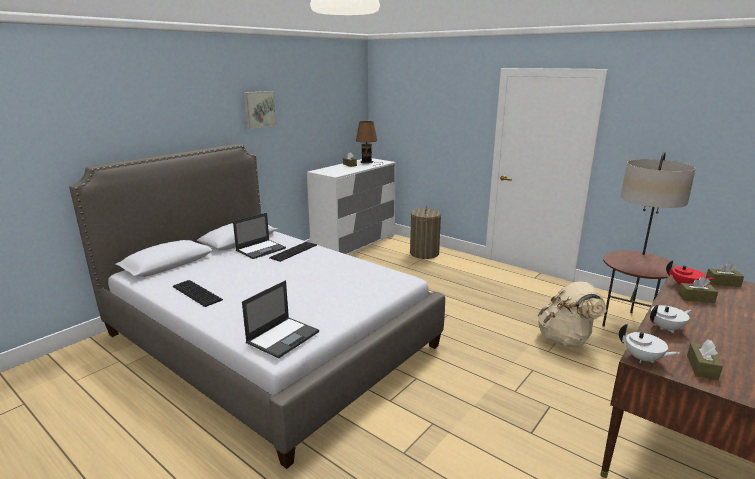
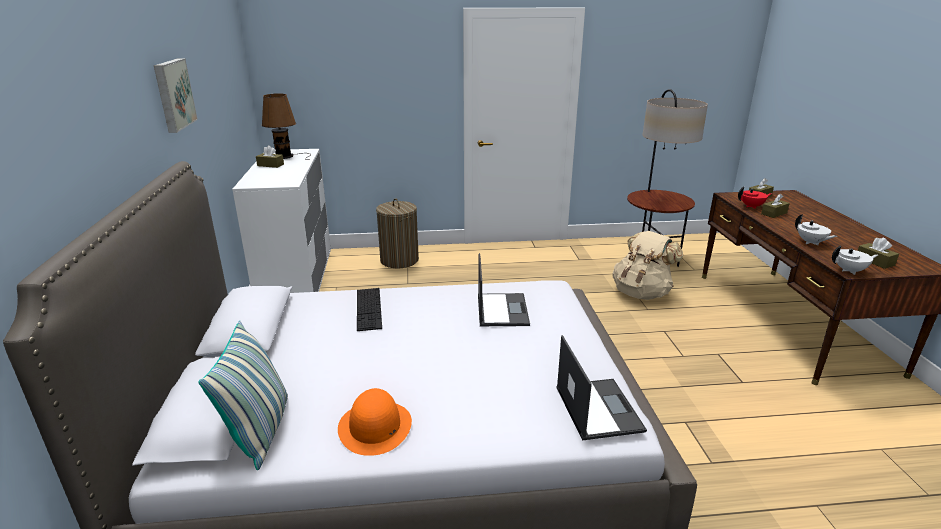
camera: 45 degrees left, 5 degrees up
(166, 276) = (260, 431): none -> pillow
(196, 294) = (375, 427): keyboard -> orange hat
(261, 249) = (318, 325): laptop -> laptop (502, 310)
(667, 328) = (811, 243): white teapot -> white teapot turned 120 degrees clockwise

